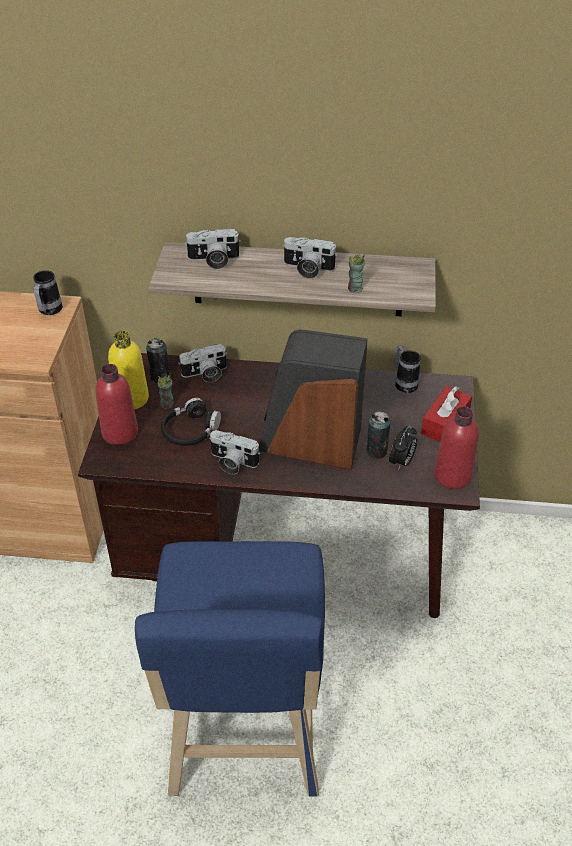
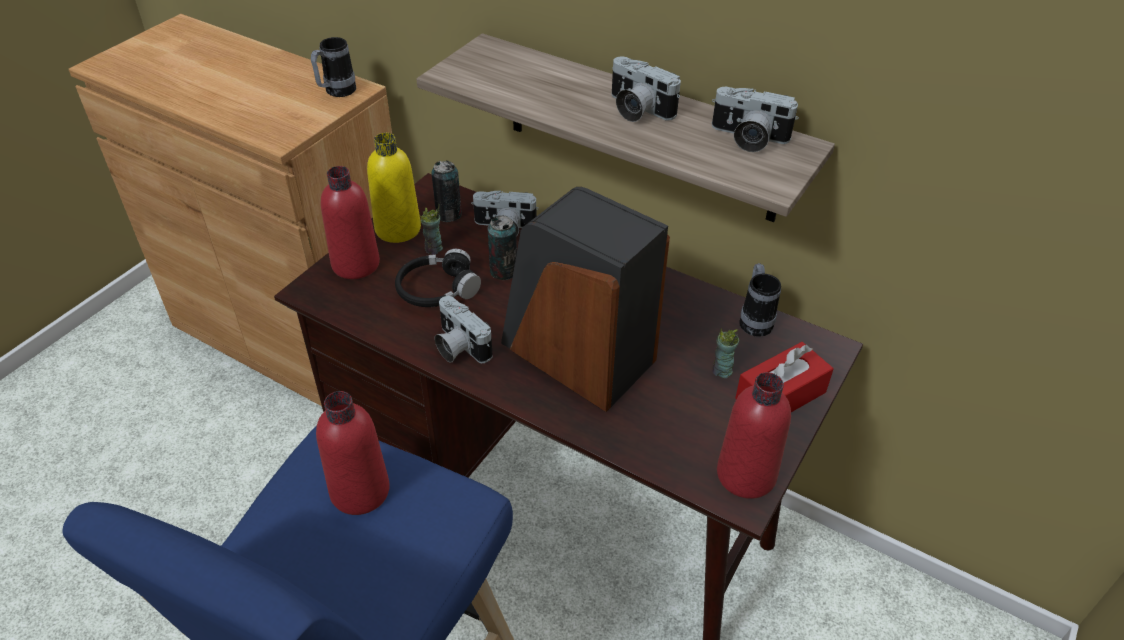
camera: 25 degrees right, 0 degrees up
(213, 260) = (522, 68): camera -> camera (748, 138)
(228, 573) = (360, 491): none -> red bottle
(355, 289) = (684, 151): cup -> cup (721, 371)
(376, 451) = (656, 400): can -> can (503, 271)
(401, 462) = (683, 427): alarm clock -> none

